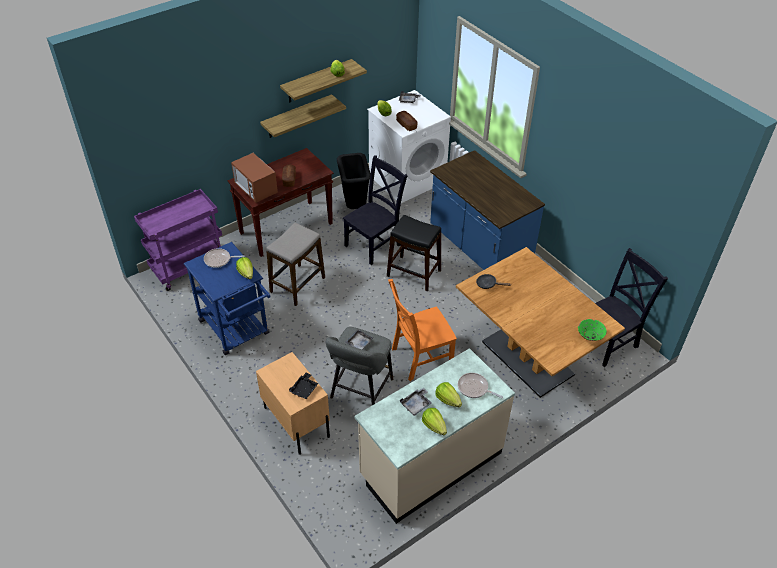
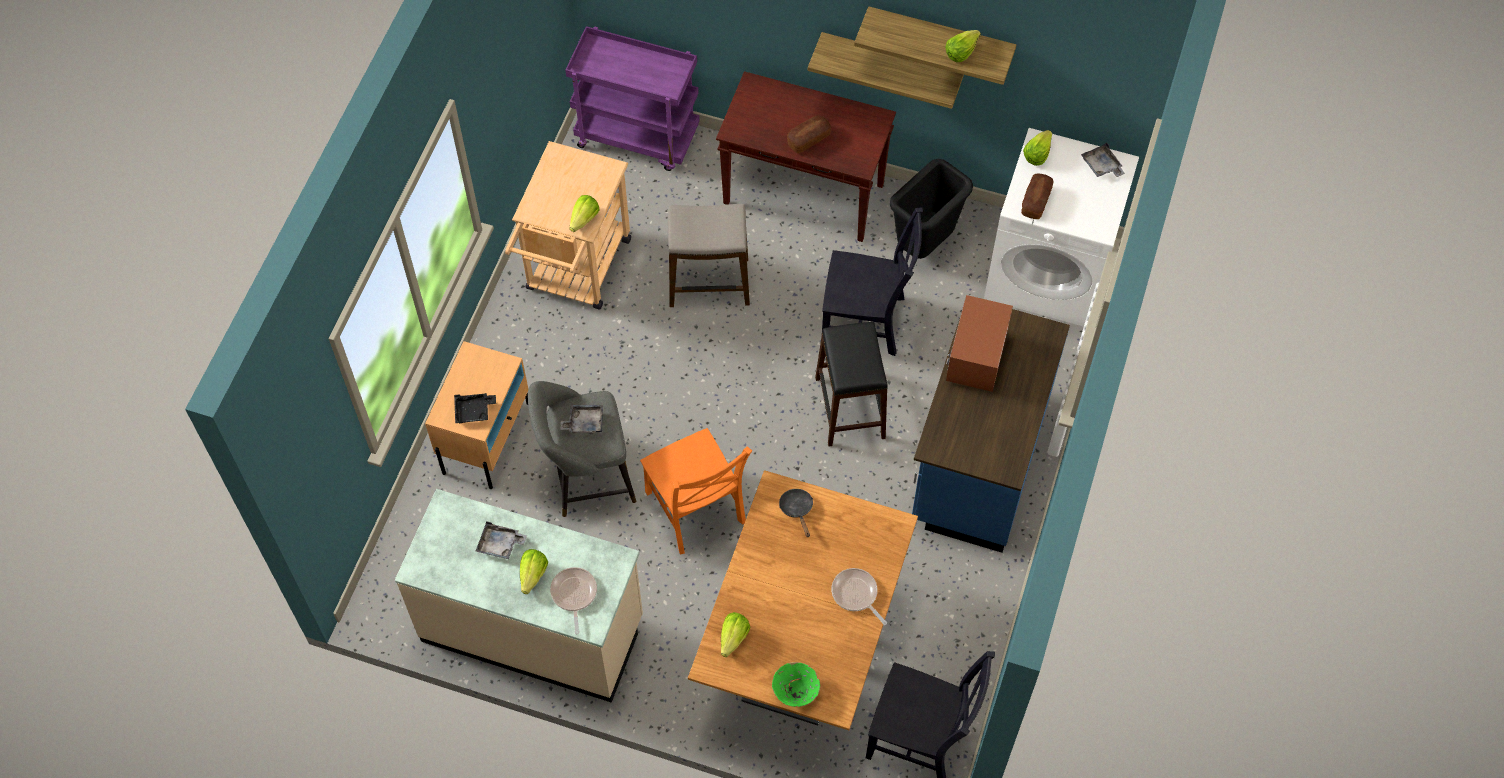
camera: 55 degrees right, 15 degrees up
(219, 260) = (583, 174): frying pan -> frying pan (856, 594)
(237, 331) = (575, 272): blue cart -> beige cart
(256, 189) = (753, 116): microwave -> microwave (975, 357)
(419, 358) = (696, 511): orange chair -> orange chair turned 150 degrees counterclockwise
(434, 426) = (481, 583): lettuce -> lettuce (733, 638)

